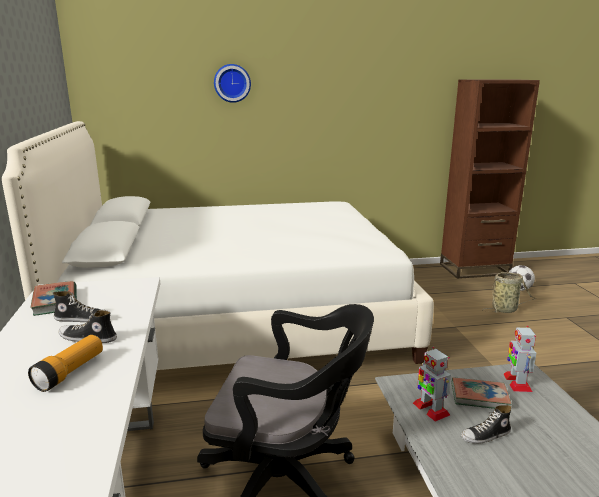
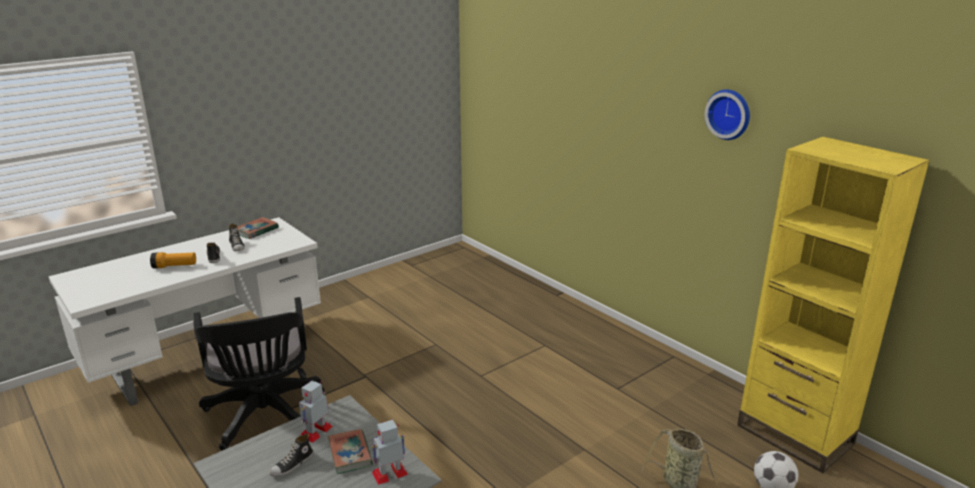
camera: 60 degrees right, 5 degrees up
(232, 83) = (565, 82): wall clock -> wall clock (729, 114)
(238, 320) = (466, 320): white bed -> none
(474, 269) = (794, 435): brown bookcase -> yellow bookcase
(485, 436) = (292, 465): shoe -> shoe turned 90 degrees counterclockwise

